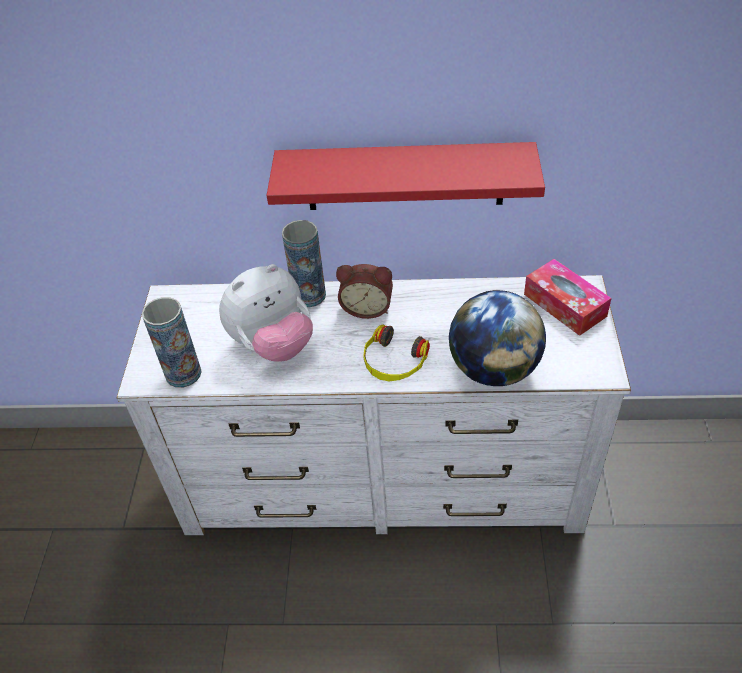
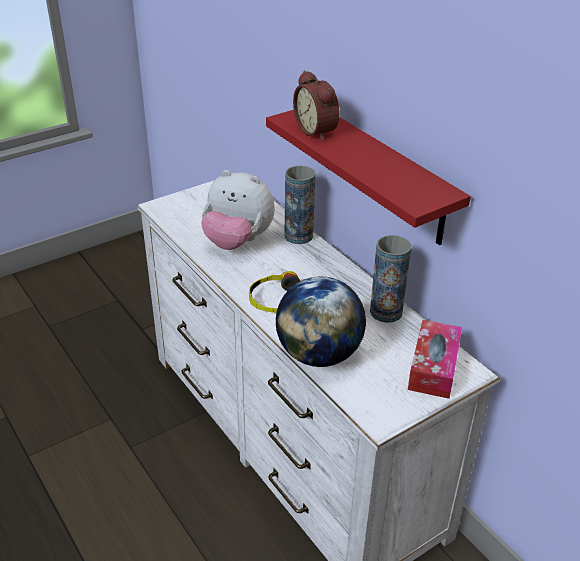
camera: 50 degrees right, 10 degrees down
(183, 373) = (177, 219): vase -> vase (386, 312)
(367, 307) = (315, 266): alarm clock -> alarm clock (317, 131)

